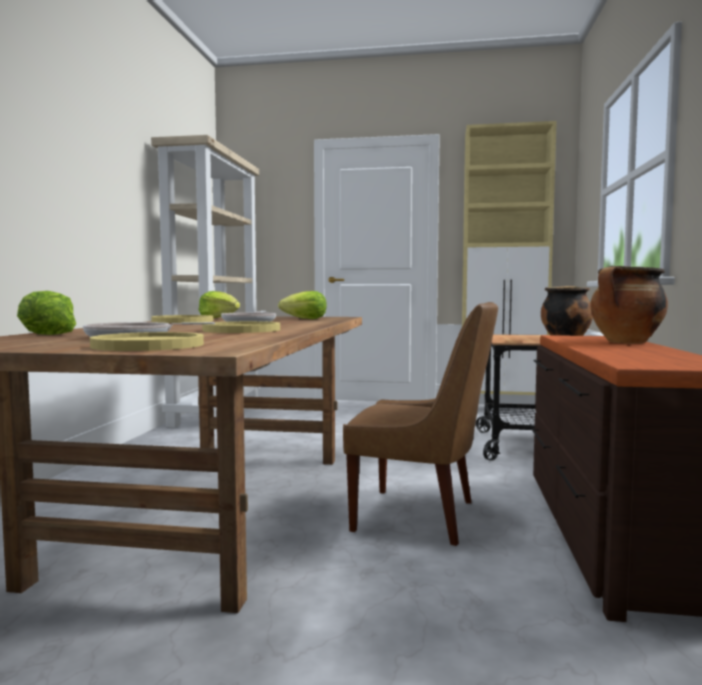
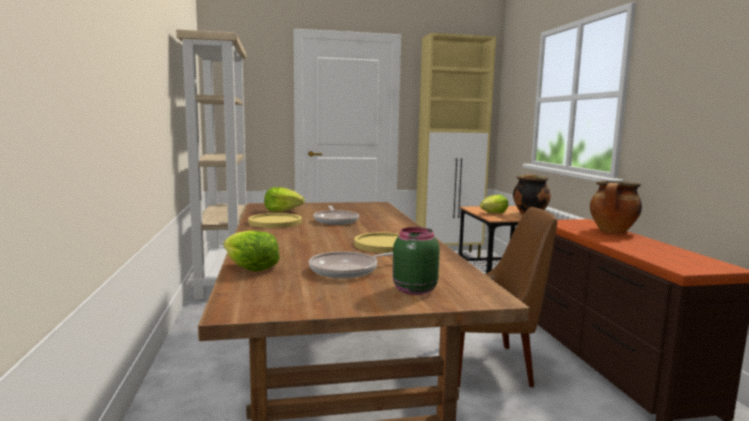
camera: 20 degrees left, 5 degrees up
(148, 345) = (413, 290): yellow plate -> green jar
(305, 319) = (362, 211): lettuce -> lettuce (494, 213)

